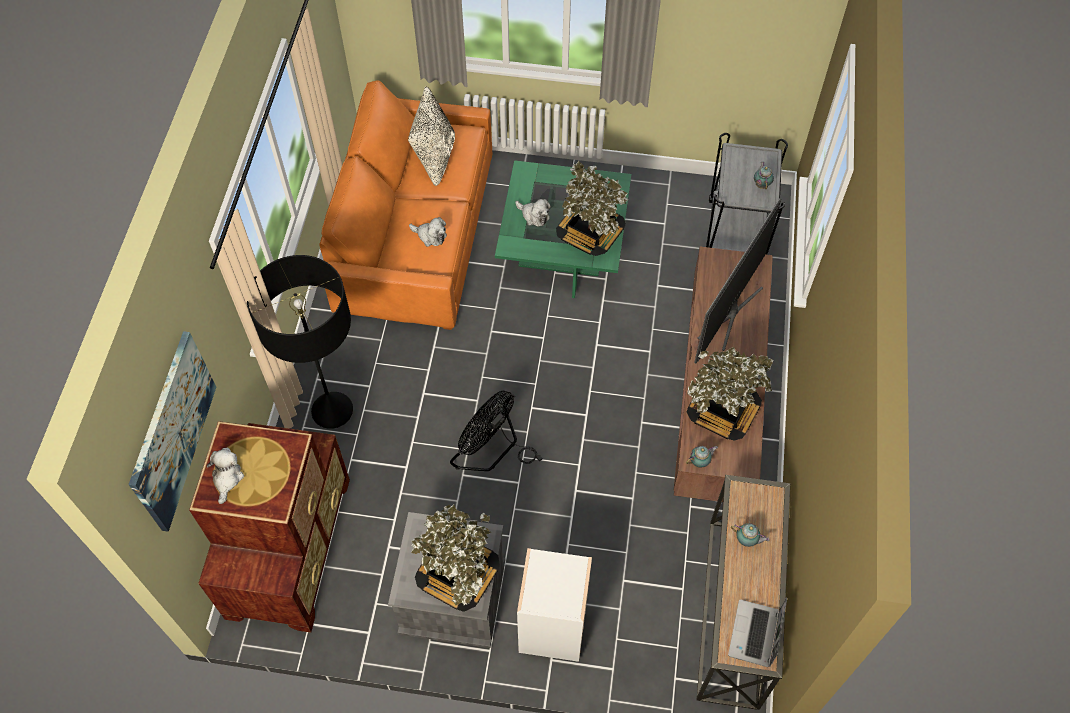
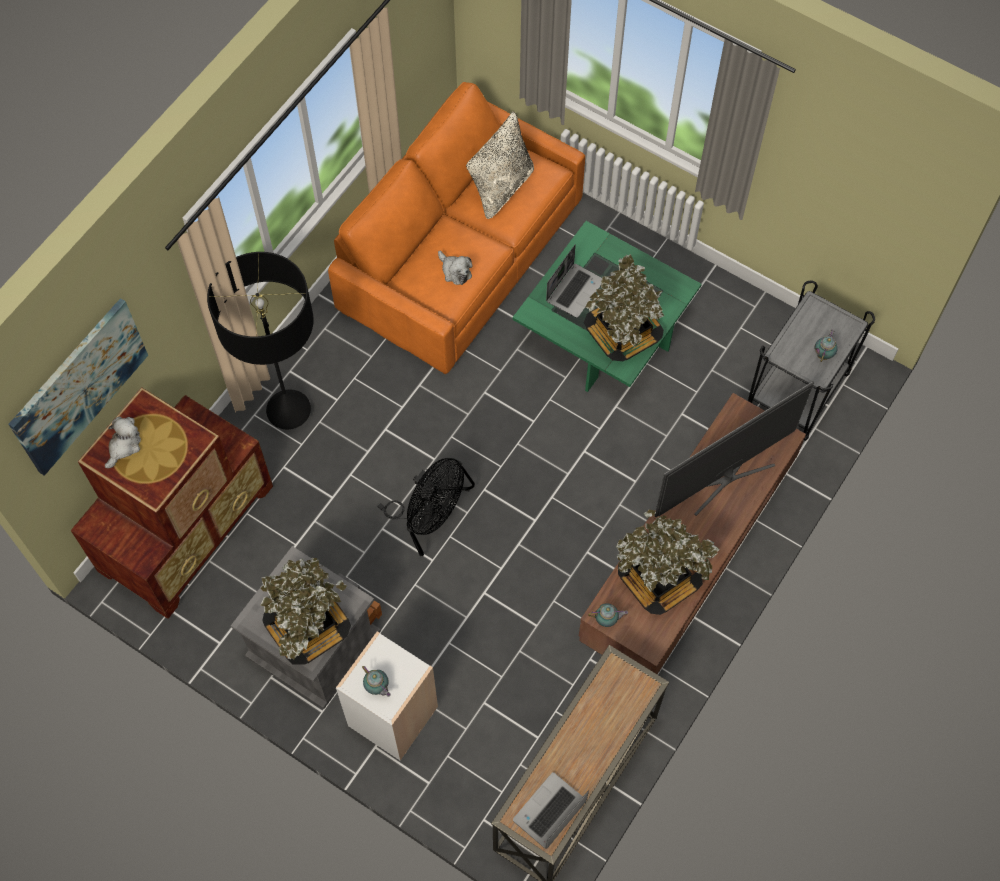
camera: 25 degrees right, 5 degrees up
(496, 447) = (428, 515): black fan -> black fan turned 150 degrees clockwise
(534, 216) = (574, 290): plush toy -> laptop
(747, 541) = (593, 719): teapot -> teapot (377, 687)

